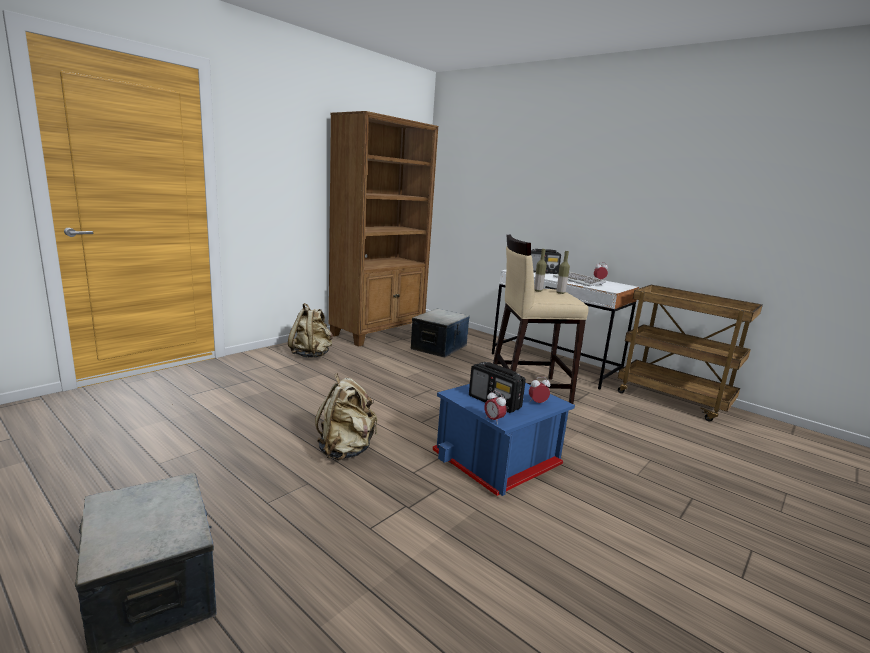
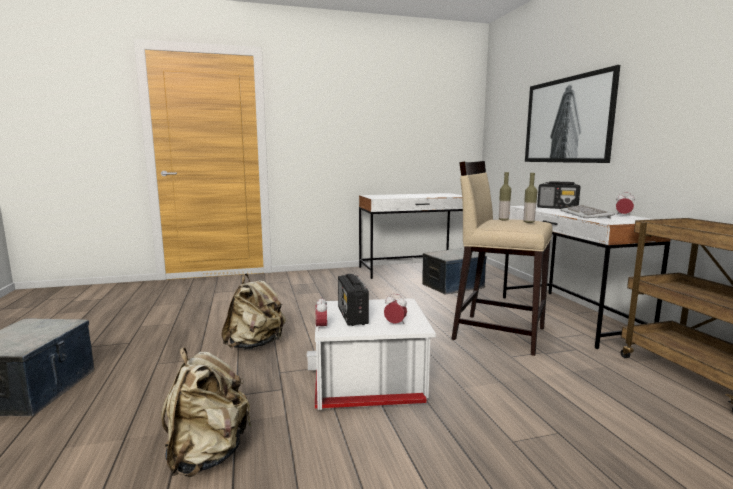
camera: 35 degrees right, 5 degrees down
(311, 355) = (331, 279): beige backpack -> beige backpack (207, 454)
(379, 332) = (412, 269): brown bookcase -> white desk
(499, 459) = (369, 383): blue storage box -> white storage box
(536, 191) = (566, 120): none -> picture

